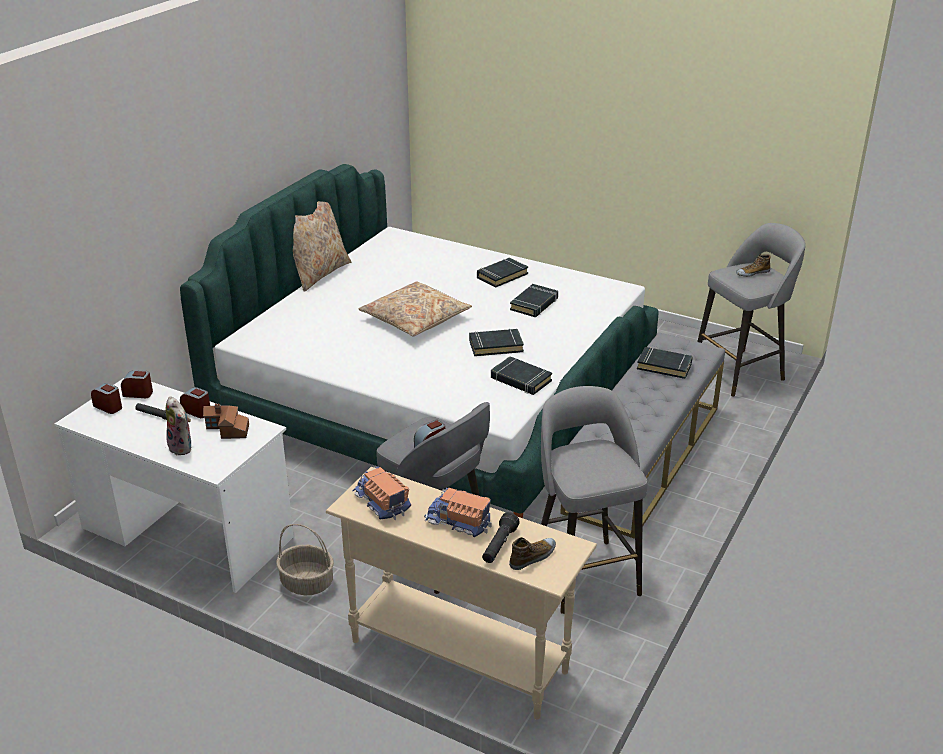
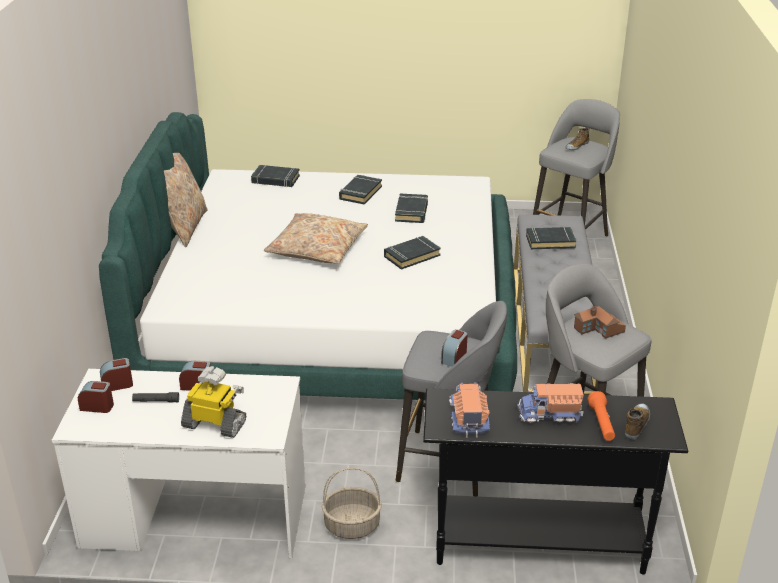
camera: 25 degrees left, 0 degrees up
(183, 447) = (215, 424): plush toy -> toy robot
(227, 429) = (244, 394): toy house -> toy house (599, 329)
(381, 503) = (467, 418): toy truck -> toy truck turned 60 degrees clockwise
(458, 655) = (537, 544): beige console table -> black console table
(499, 546) = (601, 424): black flashlight -> orange flashlight
(520, 380) = (460, 280): black book -> black book (275, 180)

